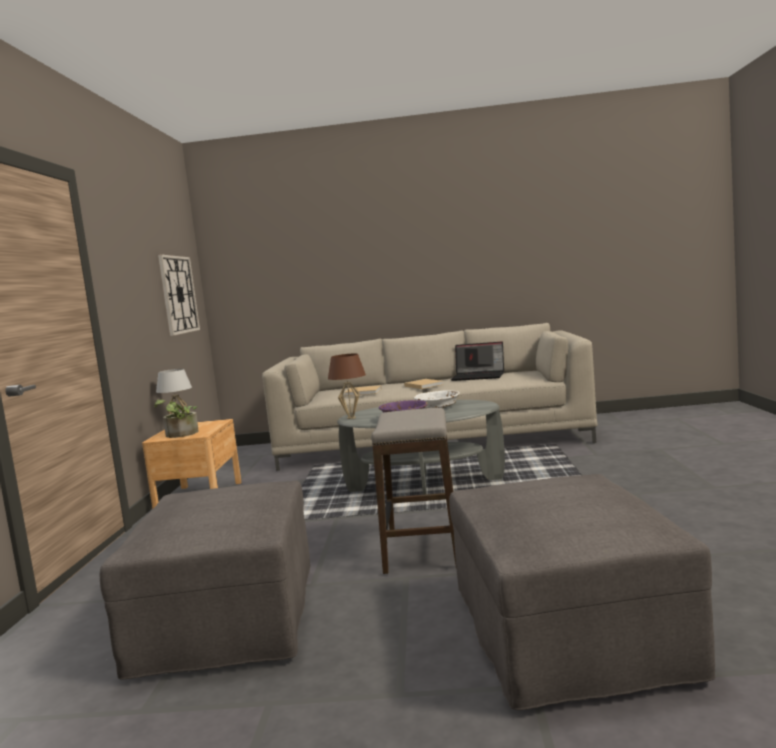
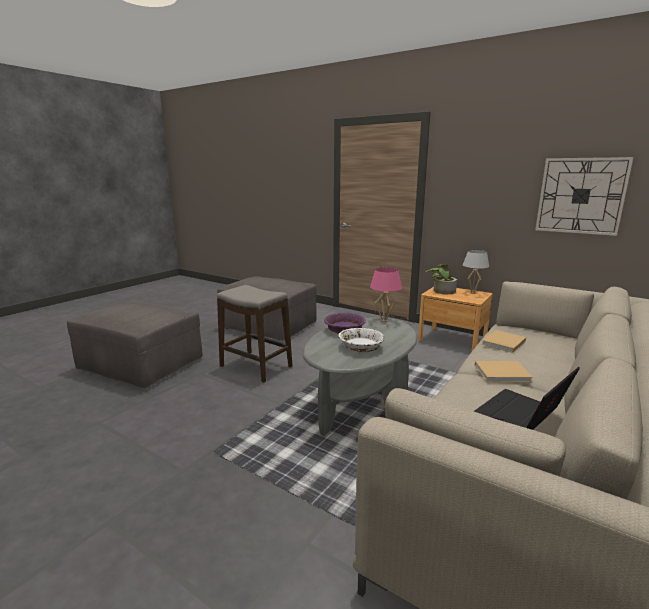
camera: 120 degrees right, 10 degrees up
(351, 418) = (384, 320): brown table lamp -> pink table lamp

